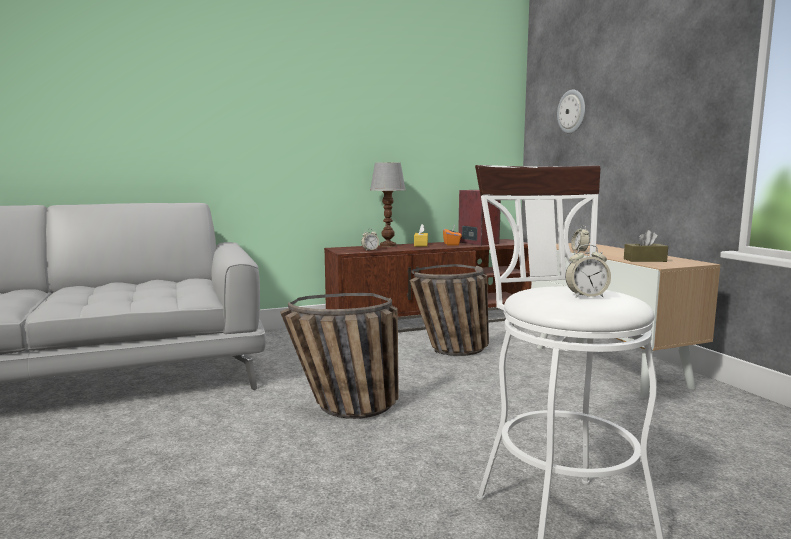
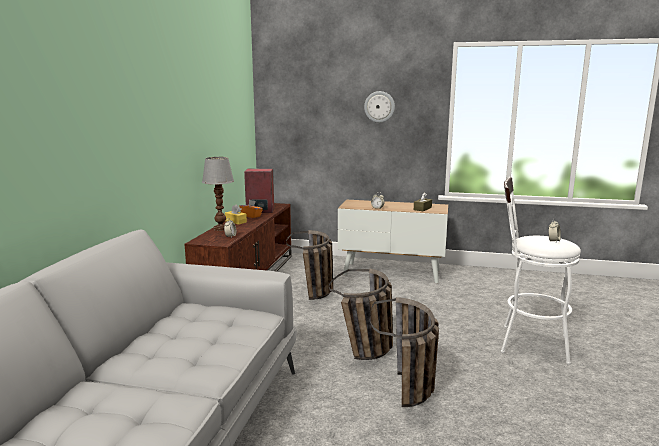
camera: 55 degrees left, 5 degrees up
(256, 458) = (410, 398): none -> basket
(572, 111) = (309, 108): wall clock -> wall clock (379, 106)

